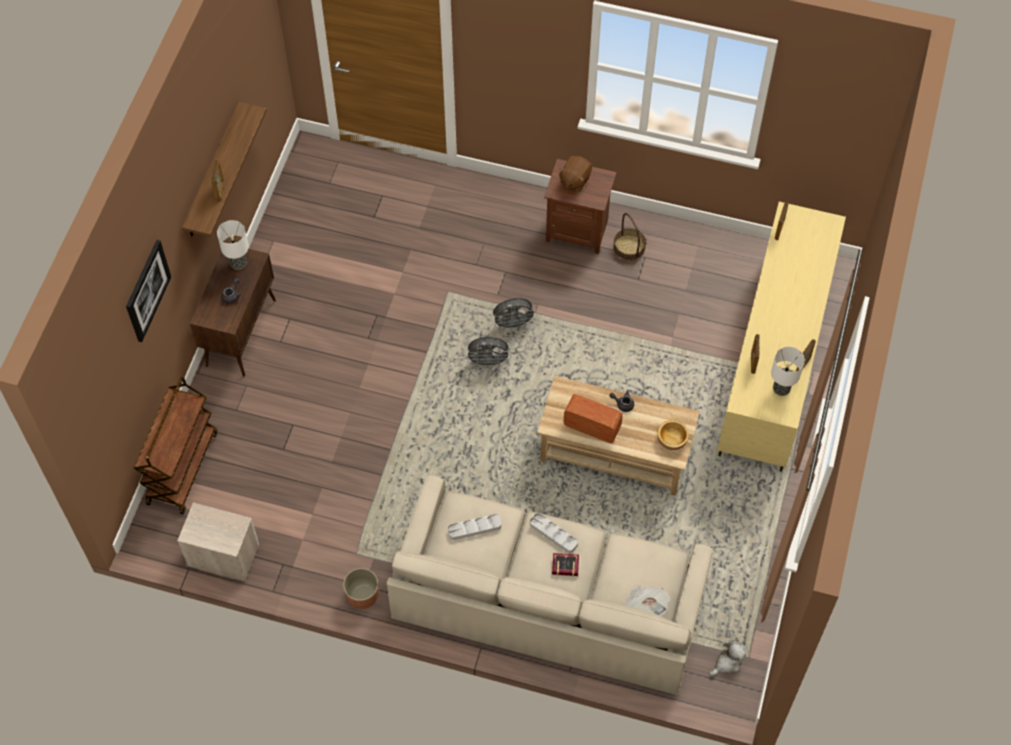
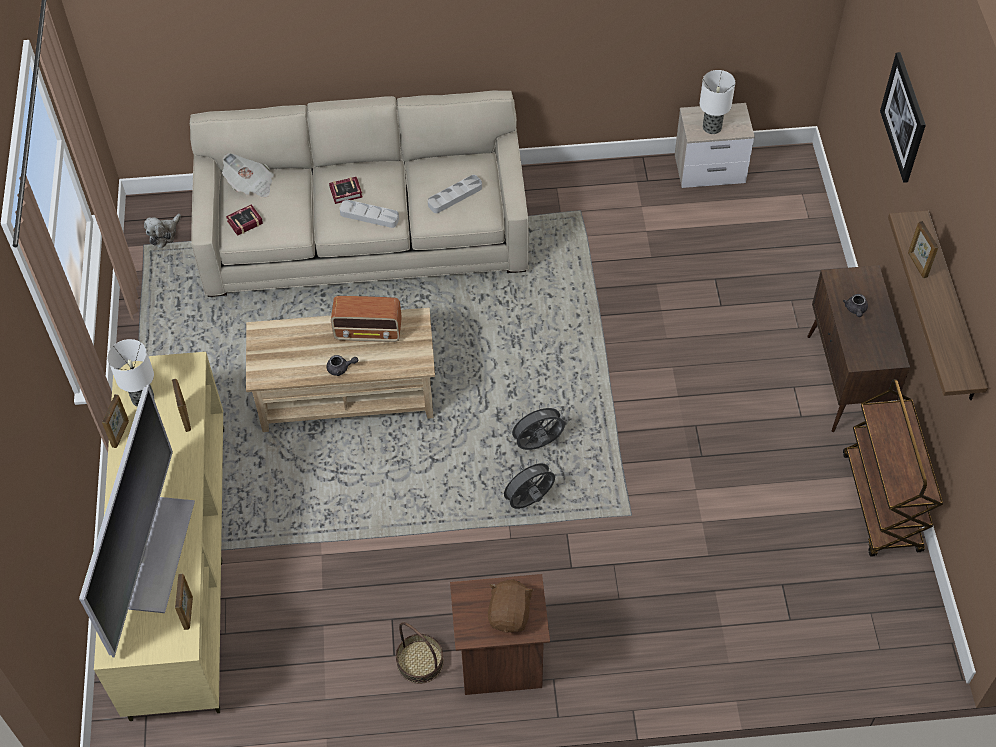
camera: 160 degrees right, 5 degrees down
(182, 467) = (807, 229): brown cart -> brown cart (882, 503)
(238, 263) = (876, 348): table lamp -> table lamp (712, 127)
(362, 596) = (553, 179): planter -> none
(662, 566) = (243, 222): none -> book
(672, 440) = (269, 347): bowl -> none
(792, 273) = (158, 554): none -> television

